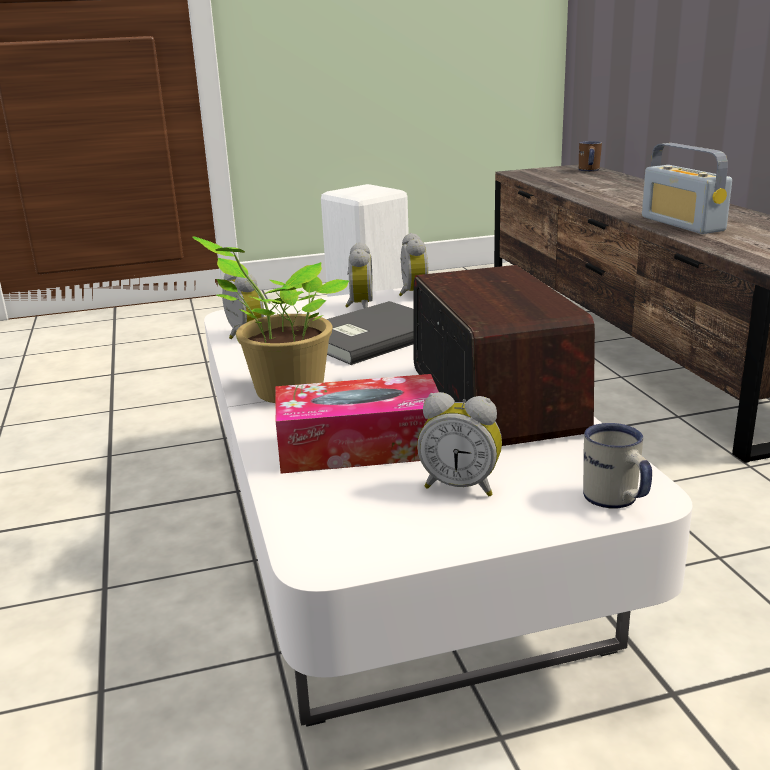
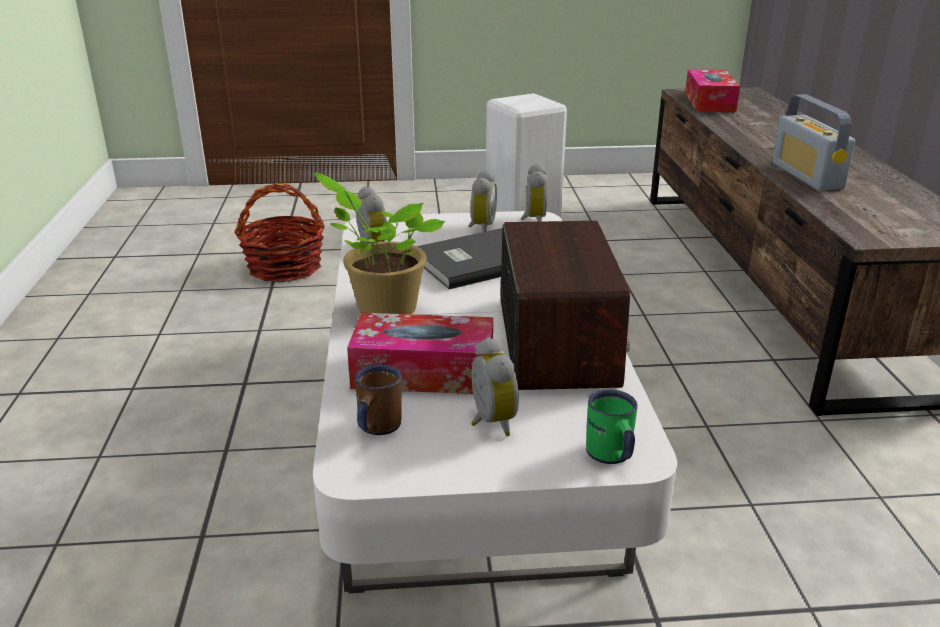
camera: 10 degrees right, 5 degrees up
(121, 389) = (285, 267): none -> basket
(461, 486) = (489, 422): alarm clock -> alarm clock turned 135 degrees counterclockwise
(549, 177) = (709, 102): none -> tissue box
(588, 171) = (753, 97): brown mug -> brown mug (376, 428)
(615, 501) = (611, 457): white mug -> green mug

